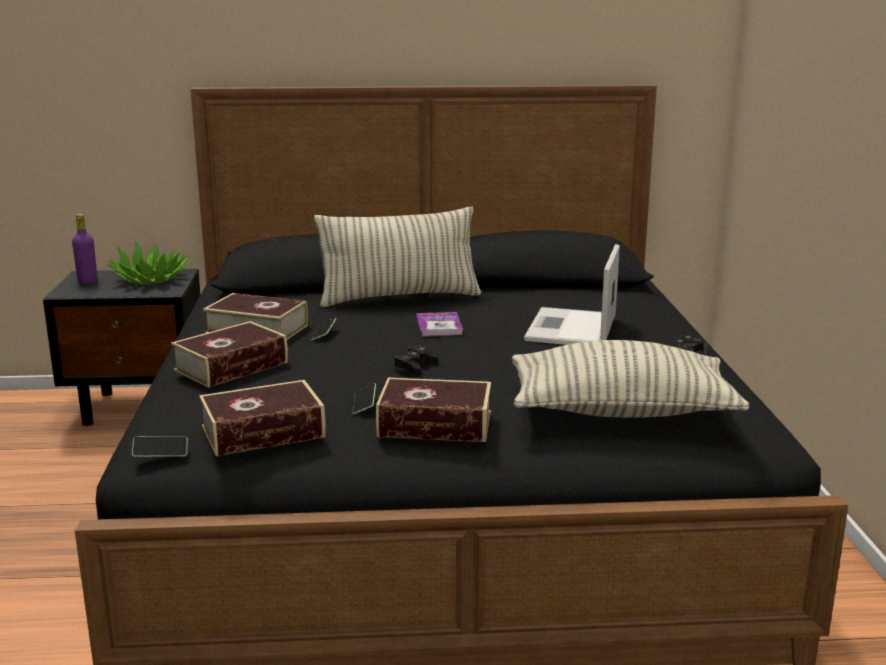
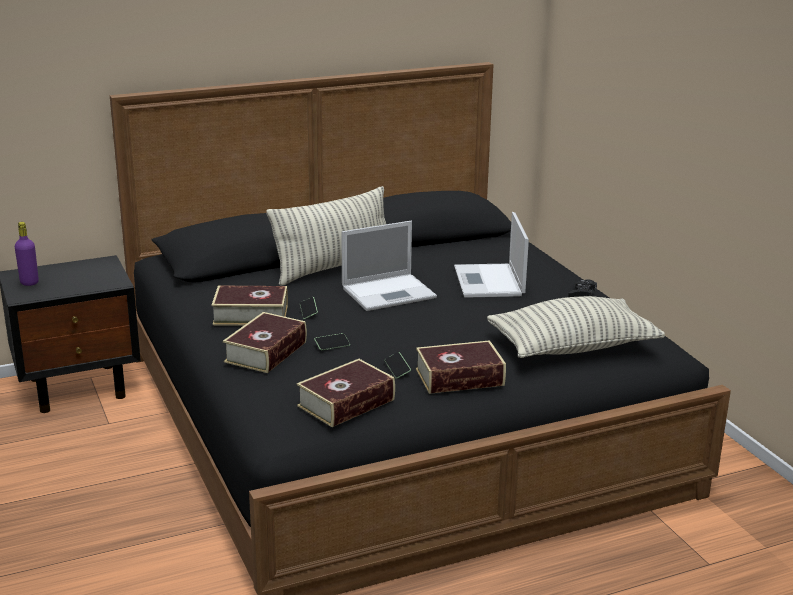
camera: 20 degrees left, 5 degrees up
(151, 279) = (86, 272): potted plant -> none
(160, 453) = (287, 432): phone -> phone (332, 346)
(415, 366) = (404, 331): black game controller -> none
(439, 326) = (390, 292): book -> laptop

